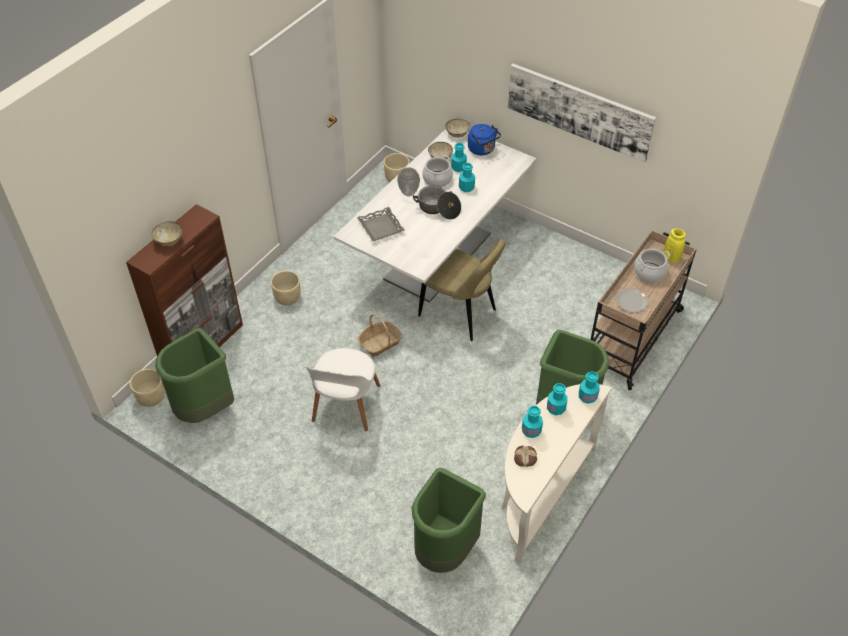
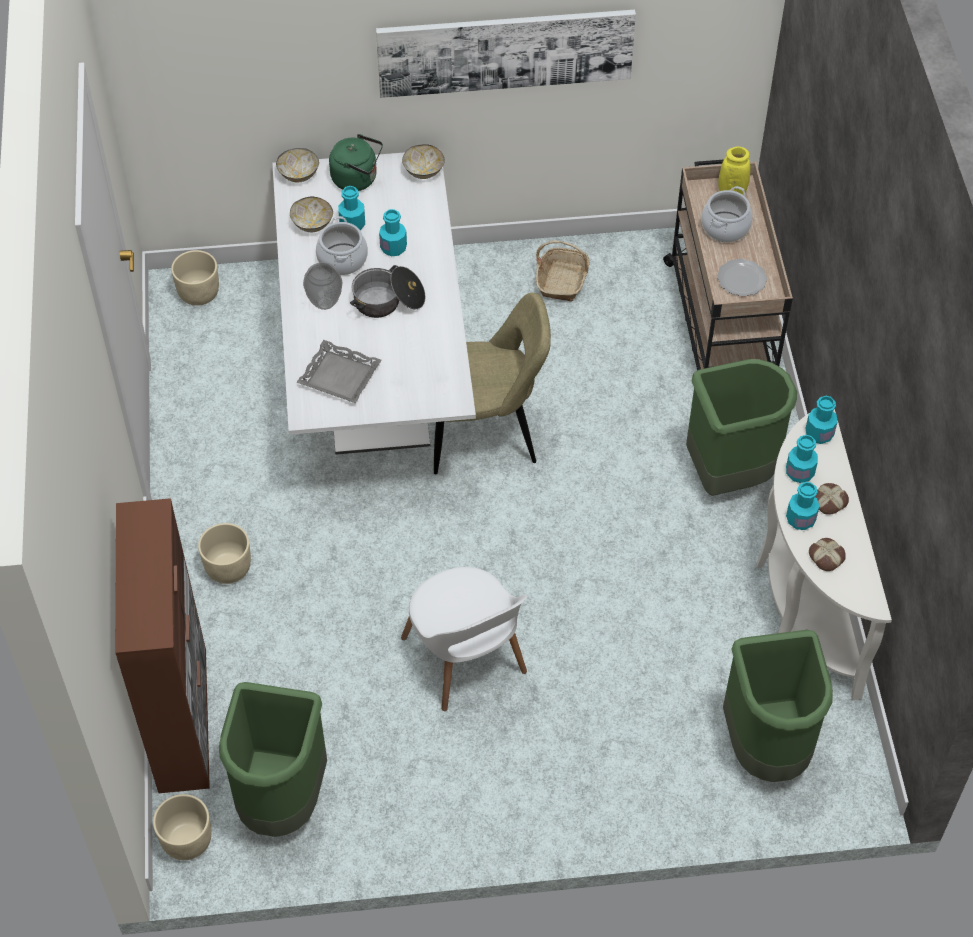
camera: 40 degrees left, 5 degrees up
(169, 241) = (142, 581): bowl -> bowl (424, 172)
(380, 343) = (423, 545): basket -> basket (562, 281)
(482, 150) = (357, 179): blue kettle -> green kettle
(556, 432) = (829, 501): none -> bread

